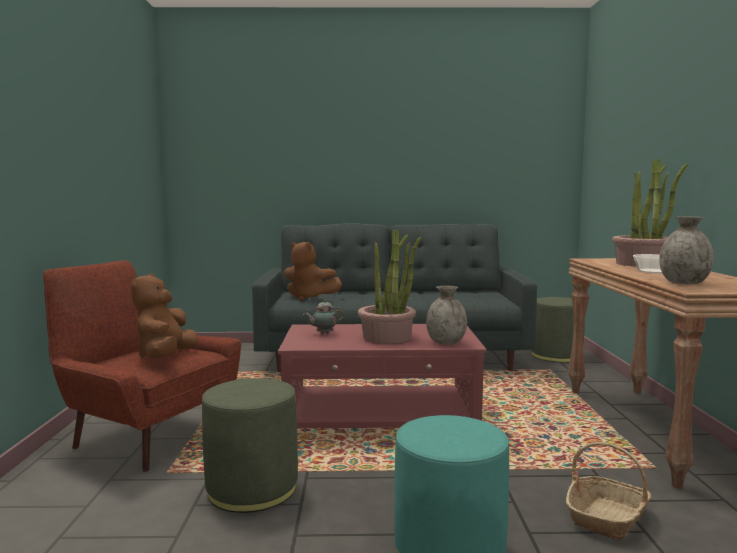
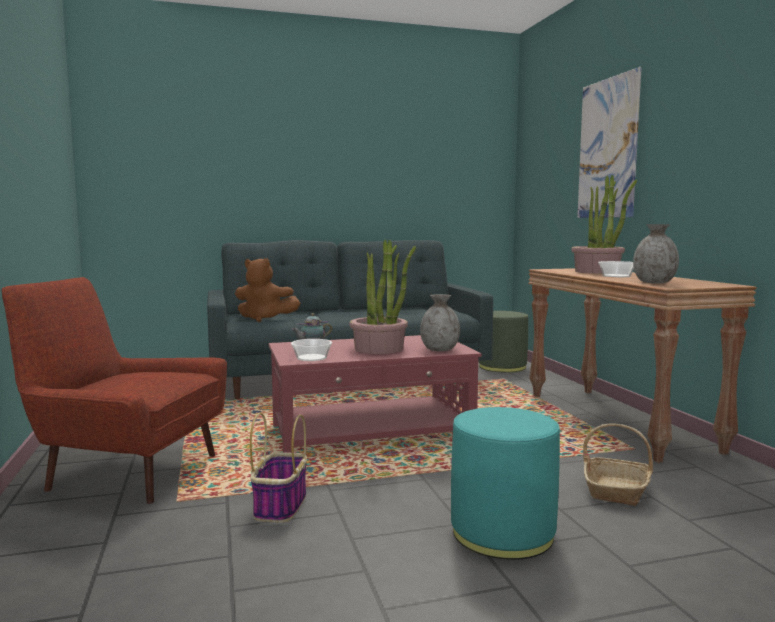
camera: 15 degrees left, 0 degrees up
(165, 357) = (152, 380): brown plush toy -> none
(252, 489) = (280, 505): green ottoman -> basket
(314, 344) = (311, 358): none -> bowl
(665, 128) = (607, 148): none -> picture

